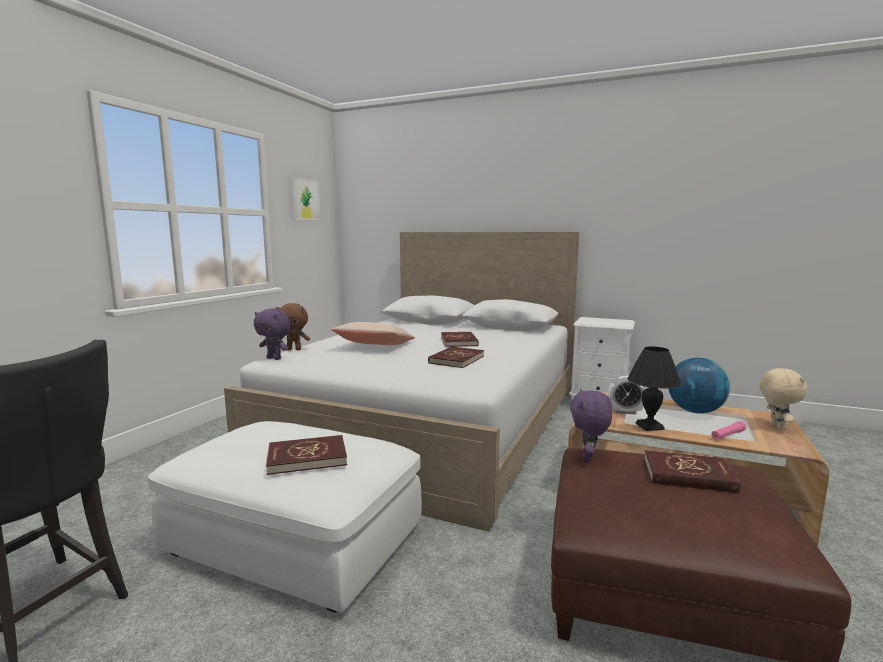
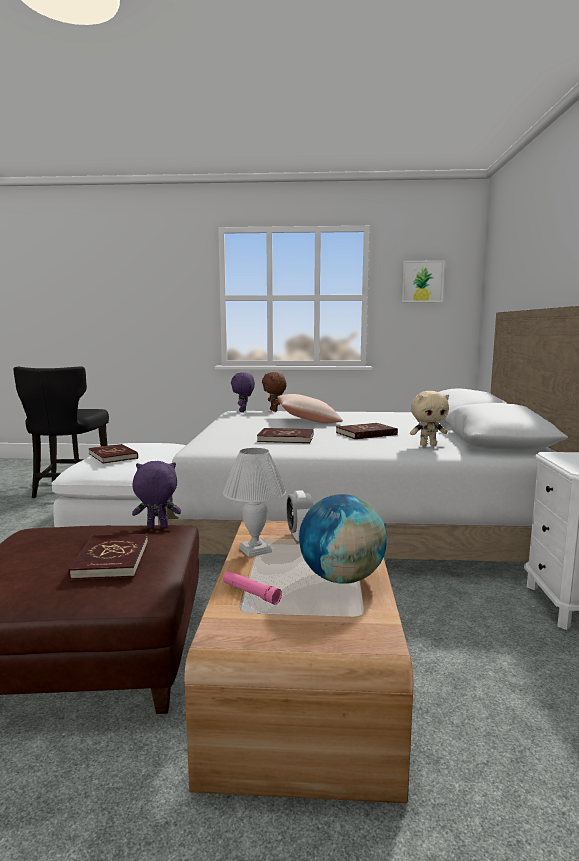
camera: 70 degrees right, 0 degrees up
(649, 426) = (255, 549): black table lamp -> white table lamp
(776, 426) = (317, 636): beige plush toy -> beige plush toy (428, 445)

